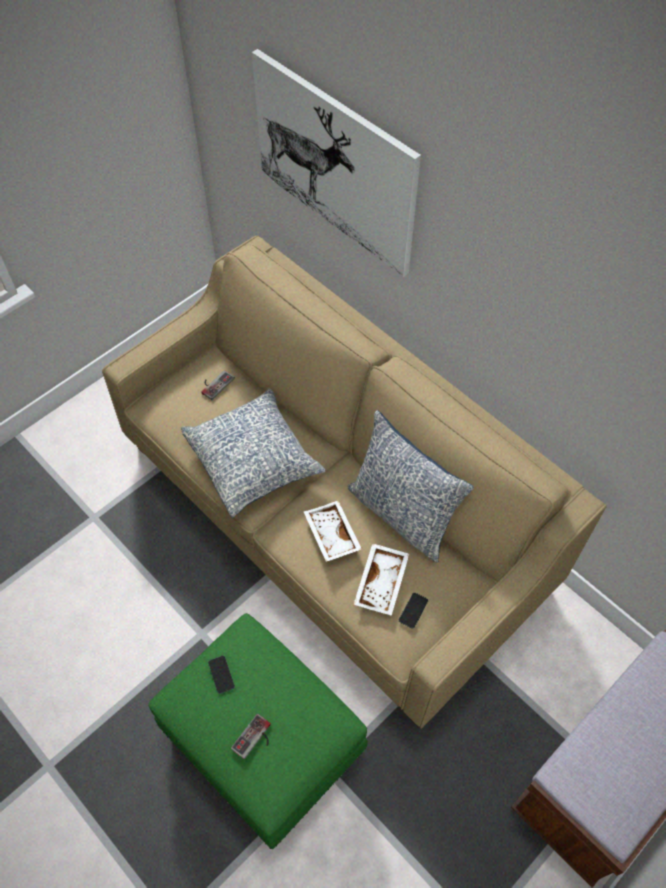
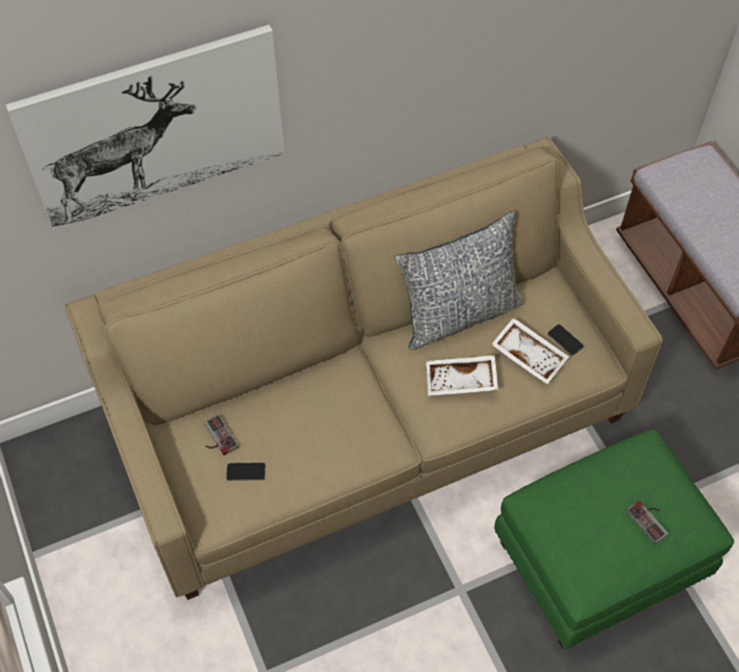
camera: 70 degrees left, 0 degrees up
(221, 674) = (574, 533): phone -> phone (246, 472)
(253, 460) = (339, 427): pillow -> none

